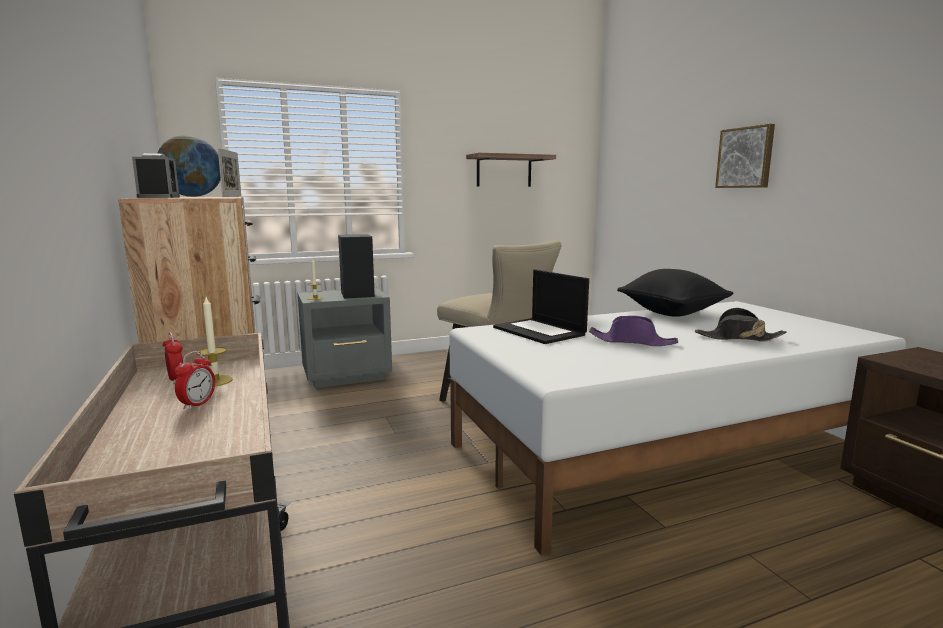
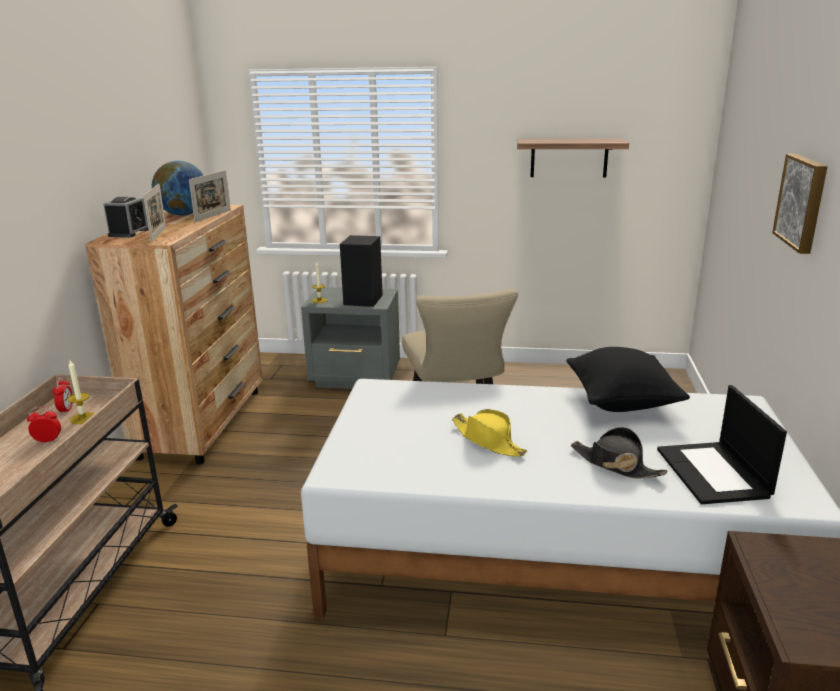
camera: 30 degrees right, 10 degrees up
(197, 404) = (47, 440): alarm clock -> alarm clock turned 150 degrees counterclockwise
(203, 197) = (158, 234): none -> picture frame
(540, 331) = (427, 402): laptop -> laptop (714, 473)
(632, 342) = (488, 441): purple hat -> yellow hat

